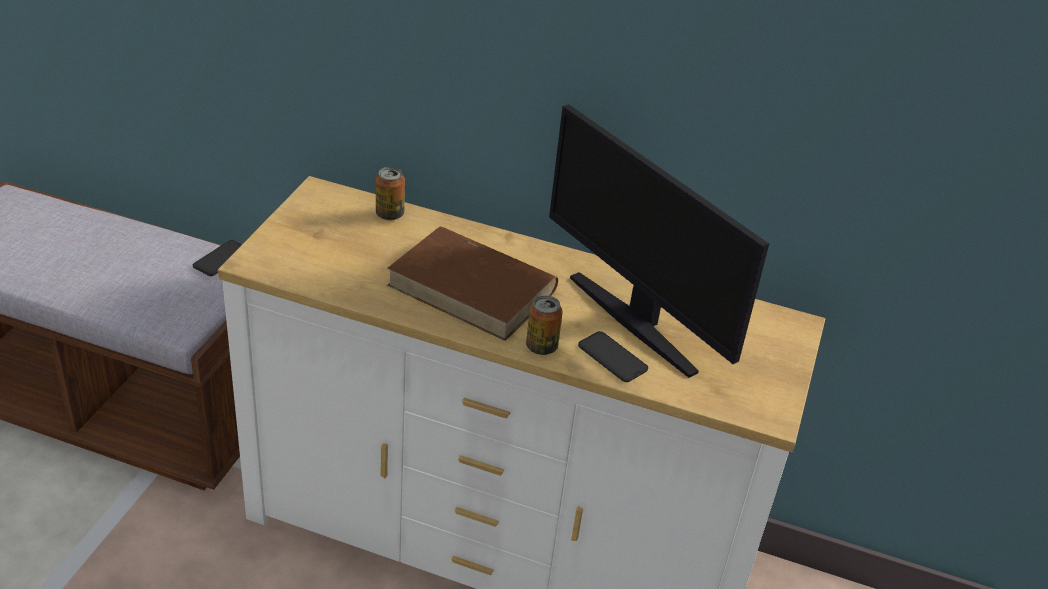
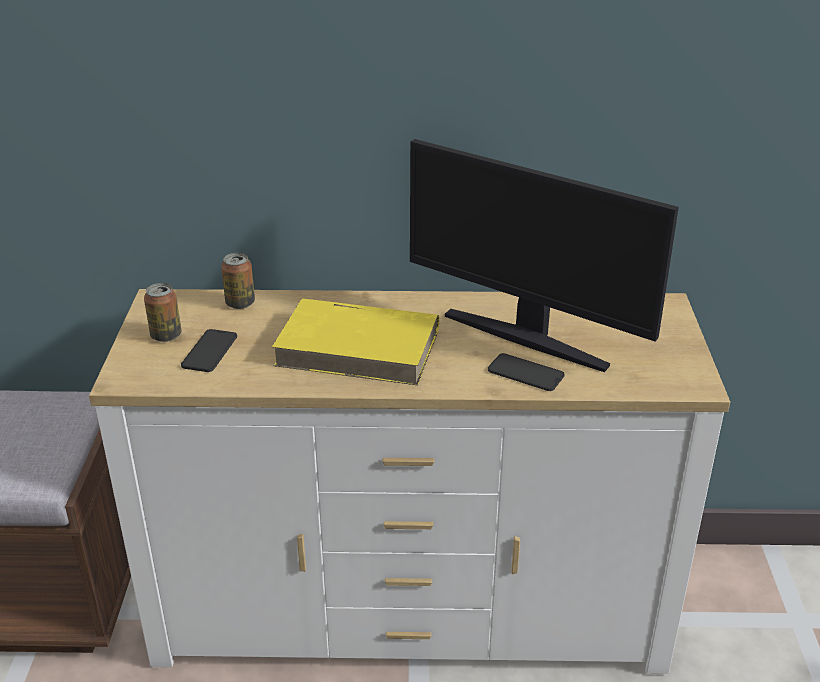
camera: 15 degrees left, 5 degrees down
(221, 258) = (57, 402): phone -> phone (209, 351)
(473, 288) = (360, 347): brown book -> yellow book
(541, 347) = (455, 381): can -> can (166, 335)

